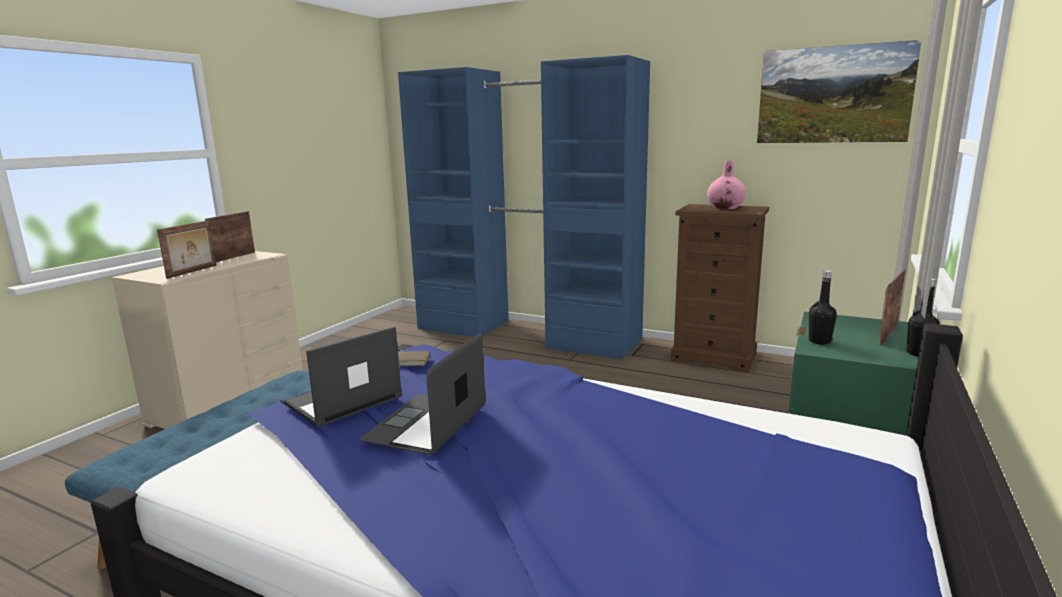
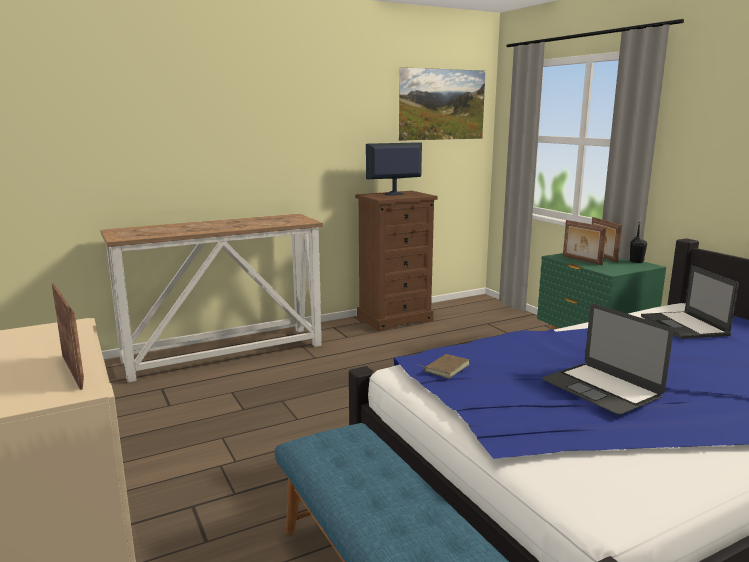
camera: 55 degrees left, 0 degrees up
(233, 257) = (29, 342): picture frame -> picture frame (581, 260)
(342, 400) = (518, 408): laptop -> laptop (684, 326)
(526, 333) = (225, 352): blue wardrobe -> console table
(725, 207) = (394, 194): pink vase -> monitor
(819, 341) = (598, 268): black bottle -> none

